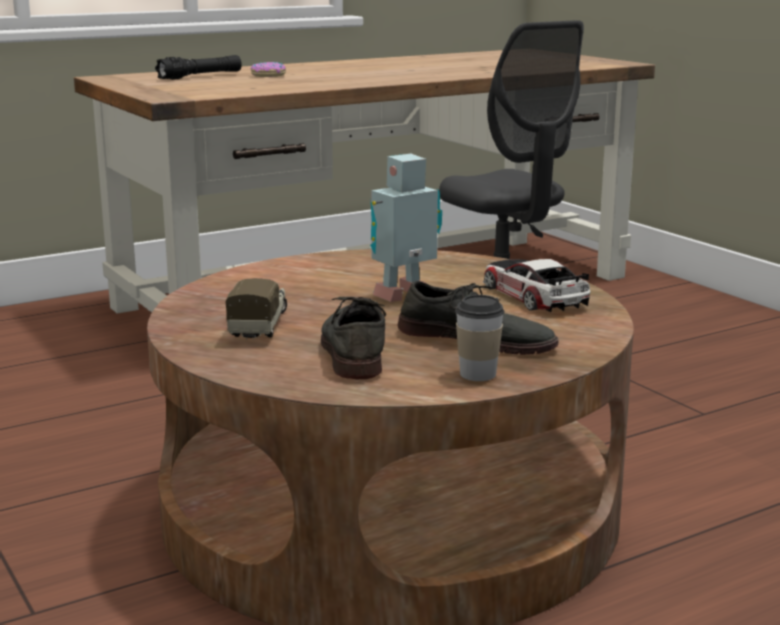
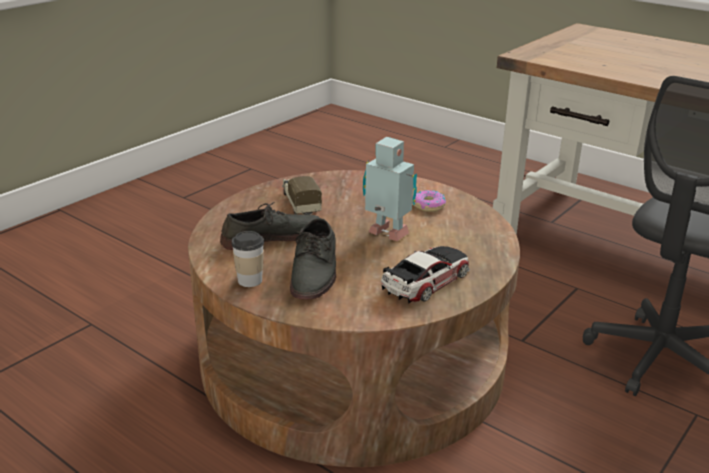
camera: 70 degrees right, 10 degrees up
(200, 76) = (632, 45): black flashlight -> none
(259, 325) = (300, 203): toy truck -> toy truck turned 90 degrees counterclockwise
(268, 75) = (672, 59): donut -> donut (428, 206)

